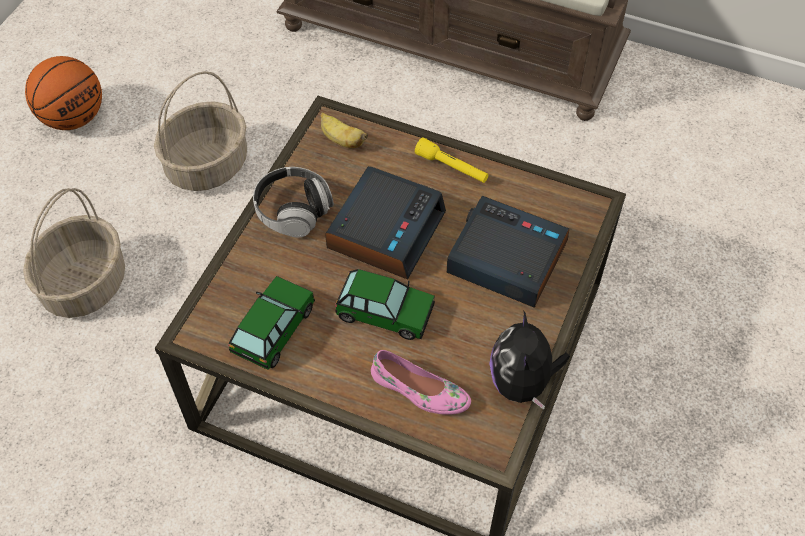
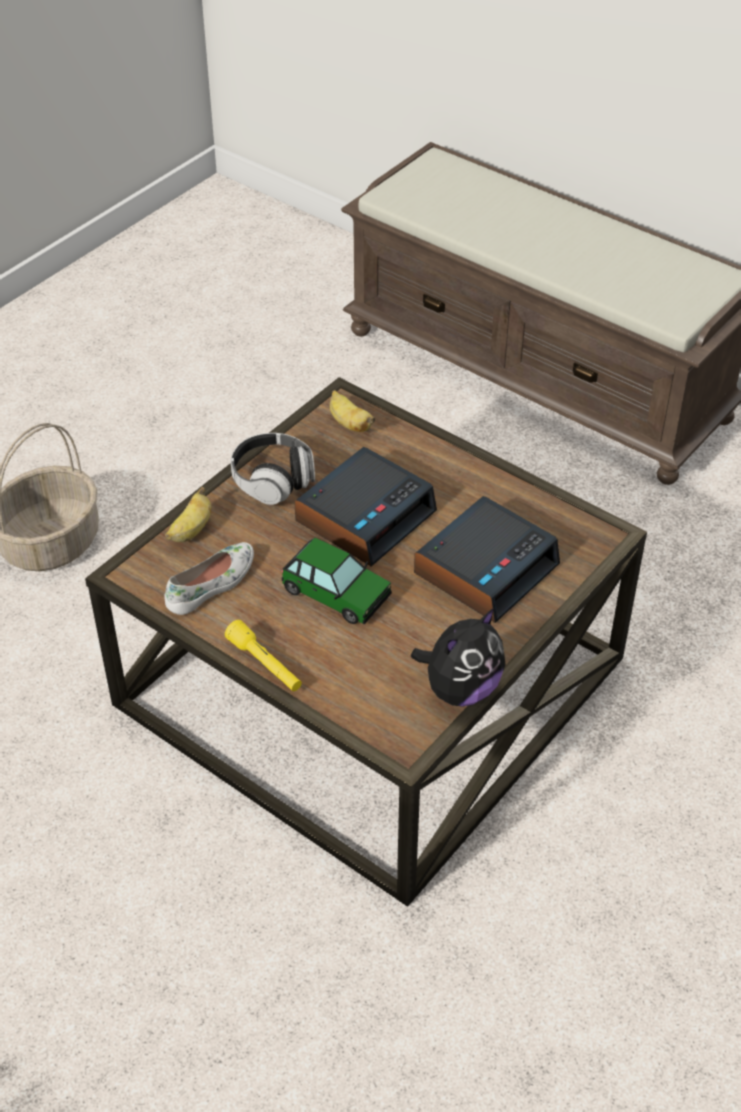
camera: 15 degrees right, 10 degrees down
(73, 118) = (93, 380): basketball -> none
(207, 166) = (219, 453): basket -> none
(236, 278) = (191, 530): none -> banana
(273, 329) = (212, 585): toy car -> white shoe
(419, 391) = (345, 673): pink shoe -> none
(451, 167) = (459, 470): yellow flashlight -> yellow flashlight (265, 664)
(505, 258) = (486, 568): alarm clock -> alarm clock turned 90 degrees clockwise
(522, 382) = (460, 689): plush toy -> plush toy turned 150 degrees counterclockwise

